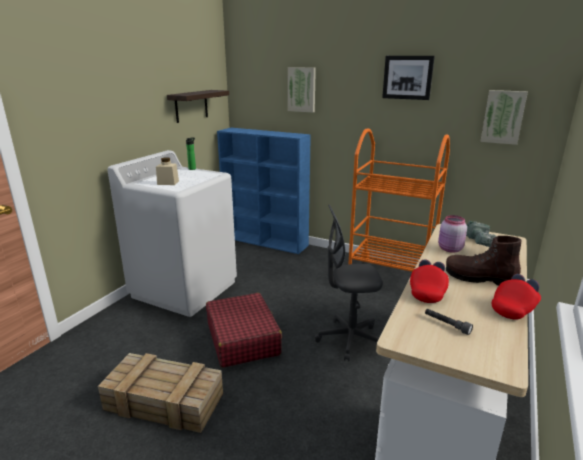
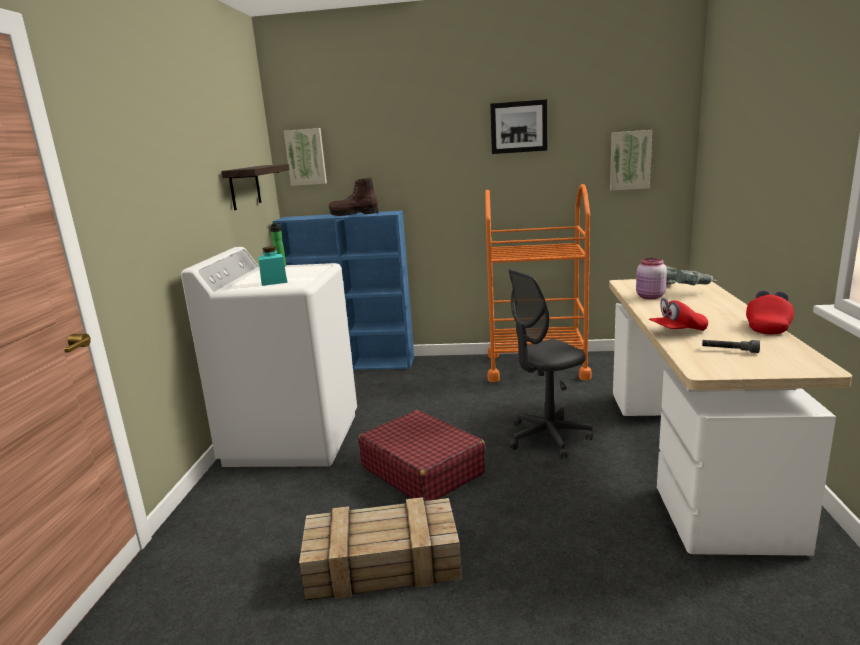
camera: 20 degrees left, 5 degrees down
(168, 183) = (274, 282): beige jar -> turquoise jar
(302, 89) = (384, 155): picture -> picture (306, 157)
(427, 292) = (677, 331): red cap -> red cap turned 105 degrees counterclockwise
(479, 278) = (708, 312): brown boot -> brown boot (354, 214)

